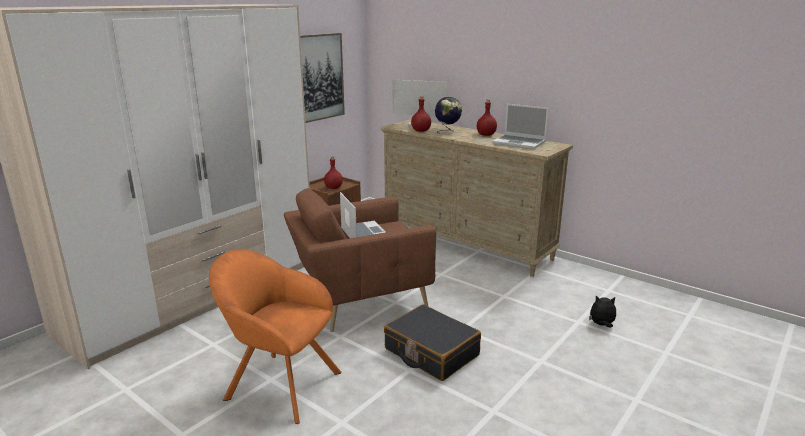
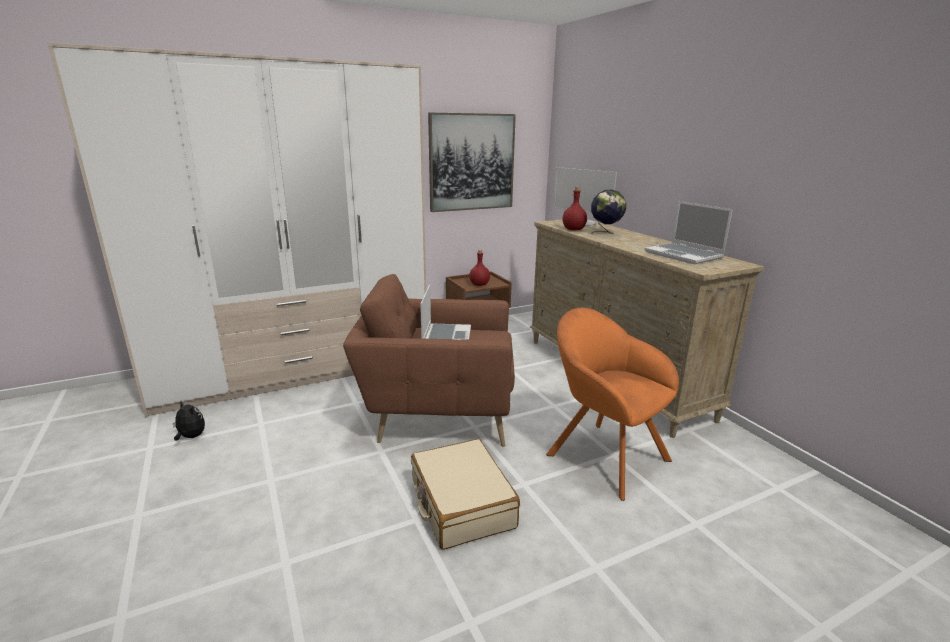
camera: 25 degrees right, 0 degrees up
(278, 383) = (272, 488): orange armchair -> orange armchair (603, 454)
(431, 352) = (461, 504): black suitcase -> beige suitcase
(486, 135) = (650, 242): red bottle -> none
(601, 325) = (732, 540): plush toy -> plush toy (191, 437)

